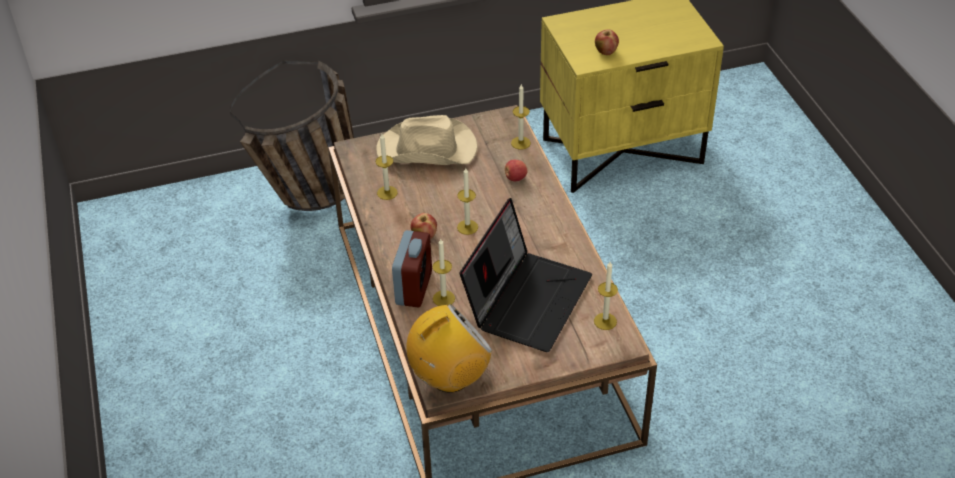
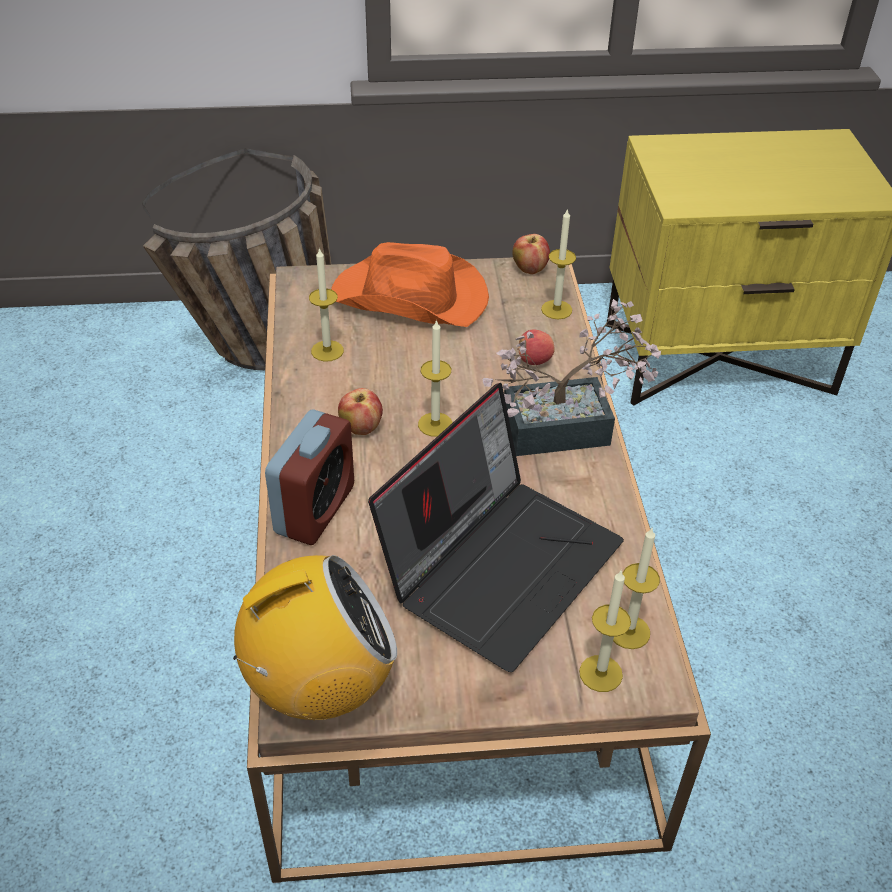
camera: 10 degrees right, 0 degrees up
(428, 150) = (411, 298): beige hat -> orange hat
(443, 298) = (358, 537): candle -> candle (600, 673)
(546, 216) = (569, 428): none -> potted plant
(606, 52) = (716, 193): apple -> apple (530, 269)

